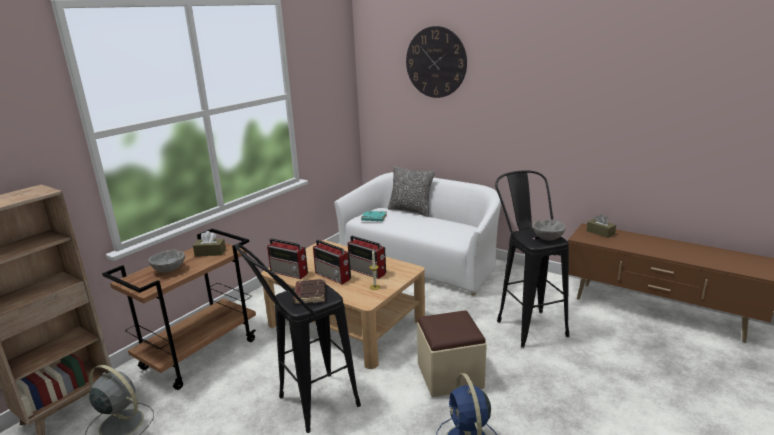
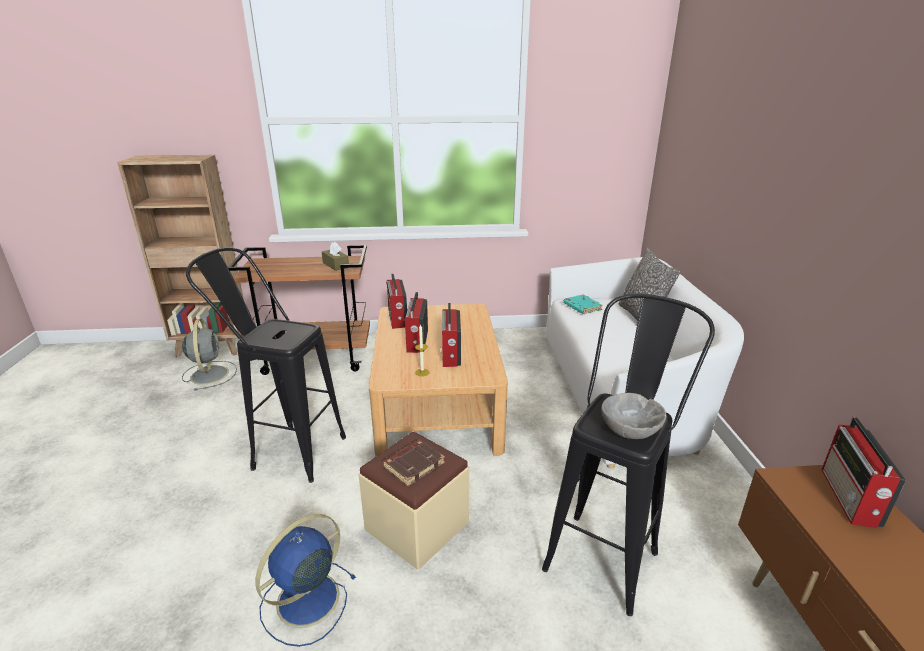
camera: 50 degrees right, 5 degrees up
(170, 270) = (288, 266): grey bowl -> none
(309, 294) = (283, 332): brown book -> brown book (414, 464)
(436, 62) = (738, 93): wall clock -> none
(600, 232) = (850, 498): brown tissue box -> radio

